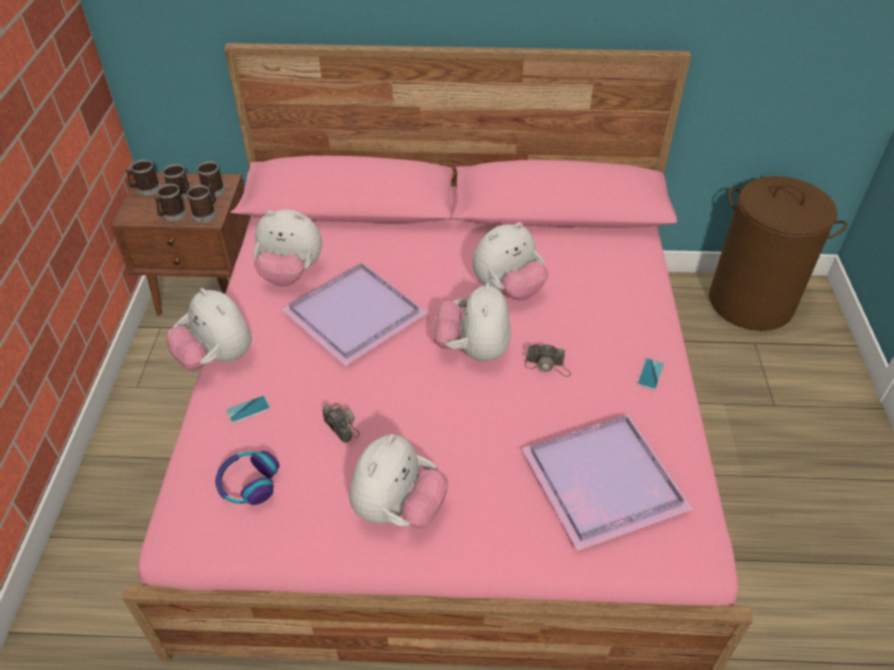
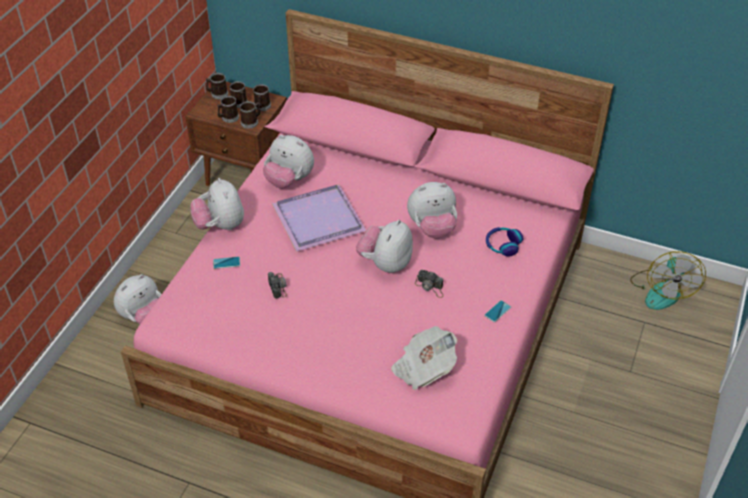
camera: 20 degrees right, 0 degrees up
(248, 483) = (209, 305): headphones -> headphones (502, 245)
(398, 509) = (290, 346): plush toy -> plush toy (144, 317)
(602, 484) = (423, 368): purple tray -> newspaper
(751, 302) = (661, 290): brown laundry basket -> fan

